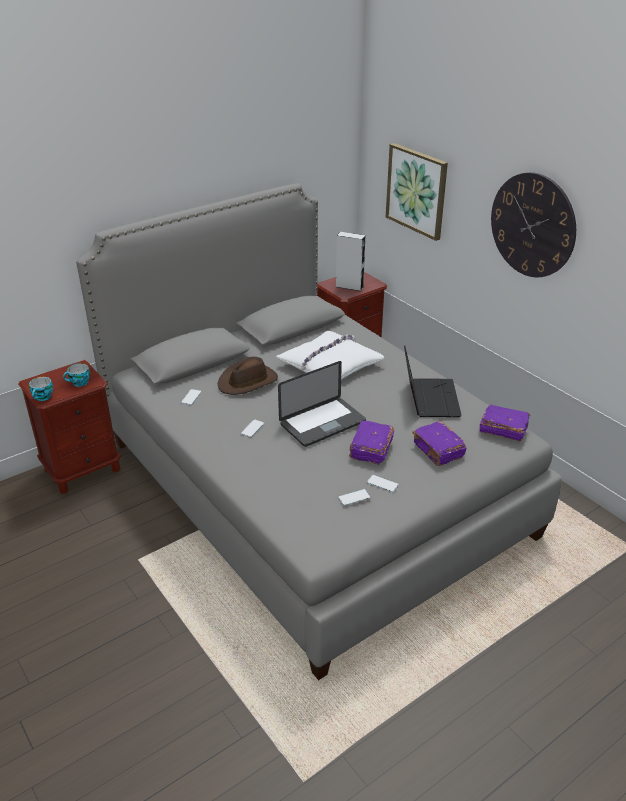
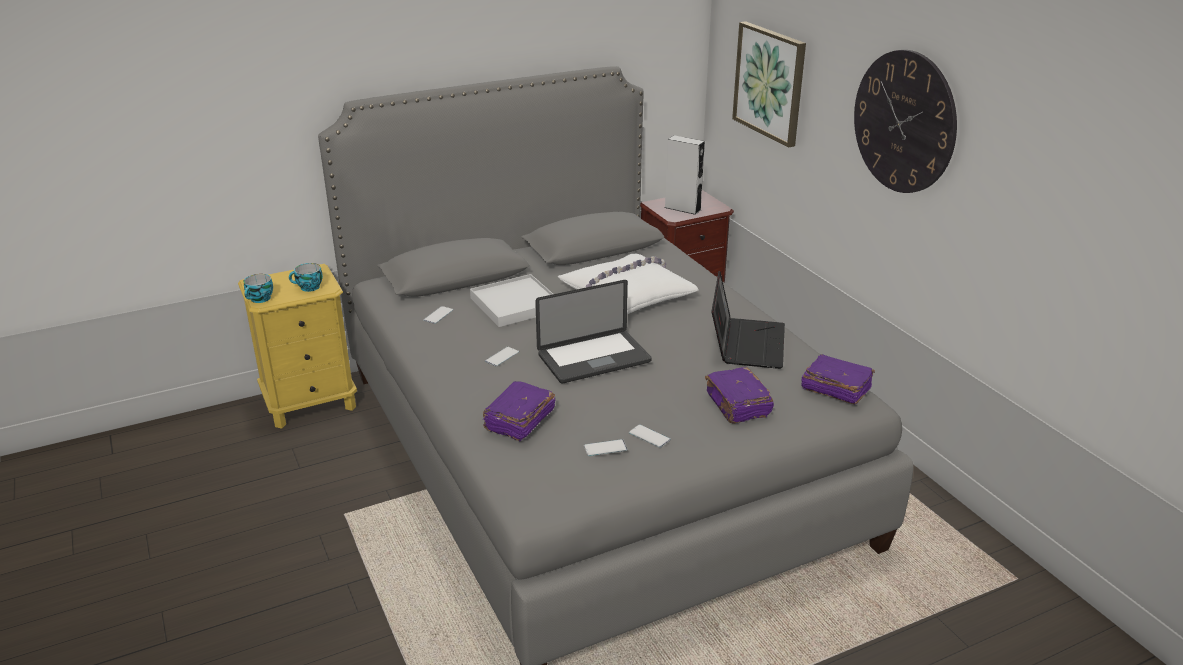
camera: 10 degrees right, 5 degrees down
(83, 470) = (310, 403): brown nightstand -> yellow nightstand
(248, 381) = (515, 304): brown hat -> white tray
(370, 449) = (646, 395): purple book -> purple book (519, 421)

